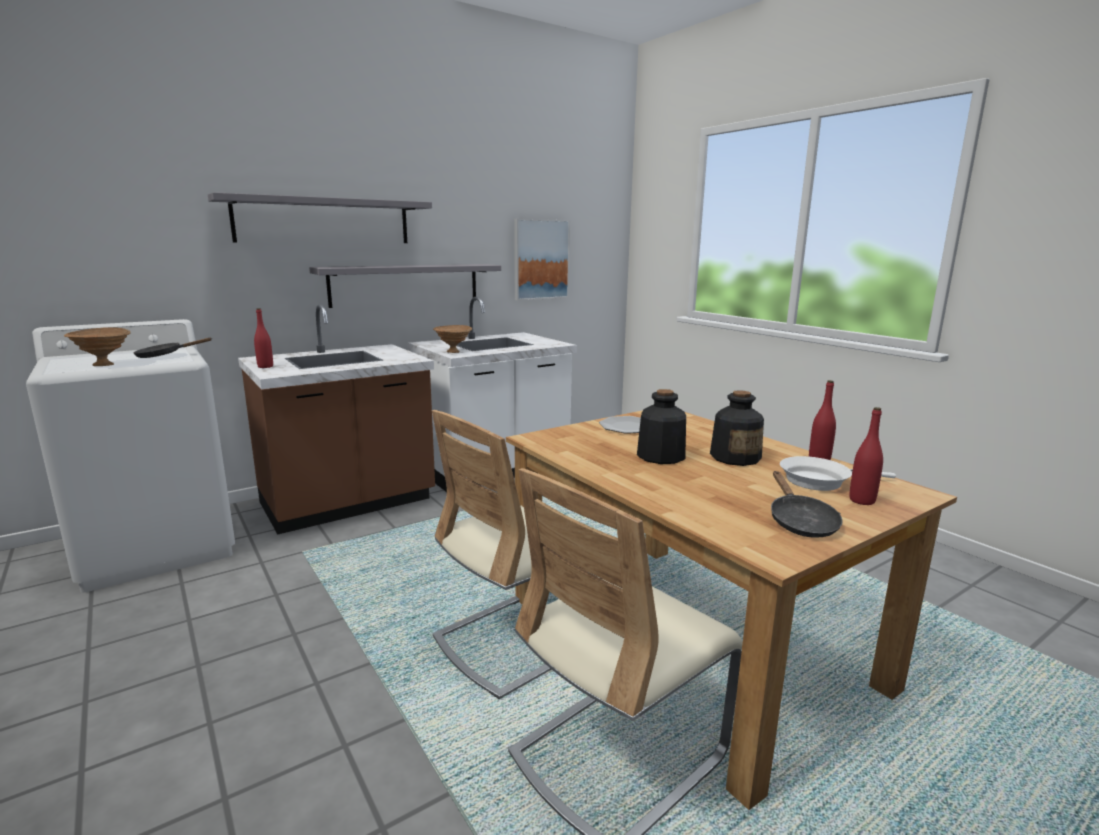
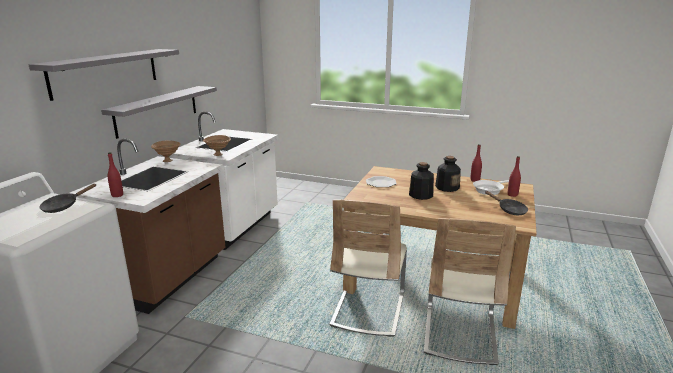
camera: 35 degrees left, 5 degrees up
(105, 365) = (43, 225): brown bowl -> brown bowl (168, 161)
(541, 259) = (224, 77): picture -> none

